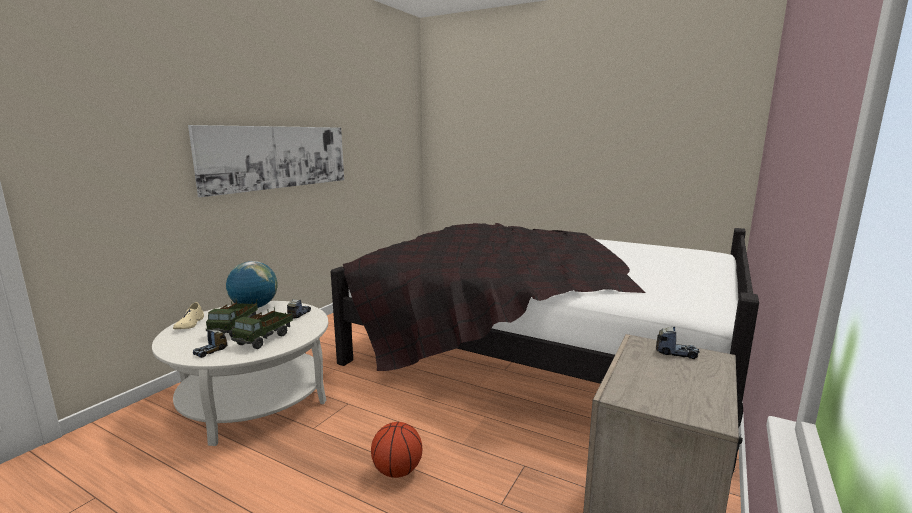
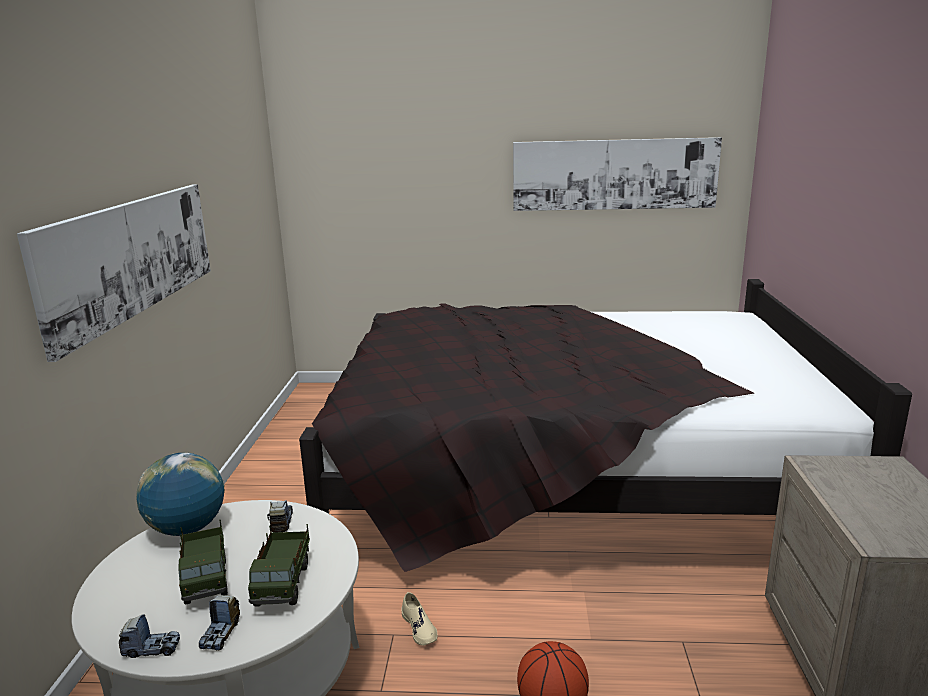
camera: 25 degrees left, 5 degrees up
(190, 324) = (109, 594): beige shoe -> beige shoe (419, 628)
(642, 143) = (614, 174): none -> picture
(676, 353) = (857, 469): toy truck -> toy truck (151, 648)

